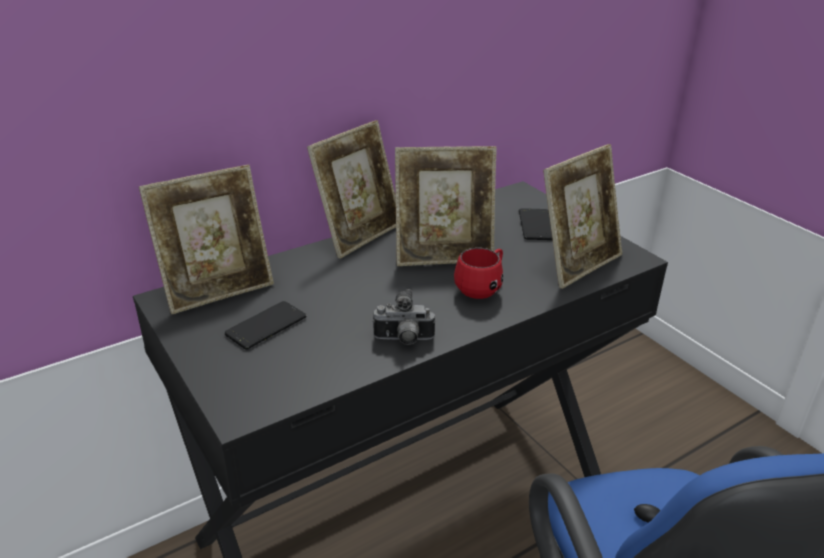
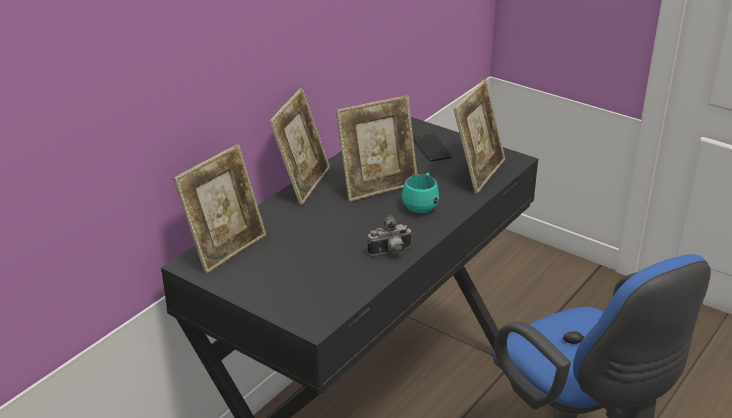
camera: 20 degrees left, 0 degrees up
(266, 326) = (285, 265): phone -> none
(482, 288) = (421, 205): red mug -> turquoise mug

